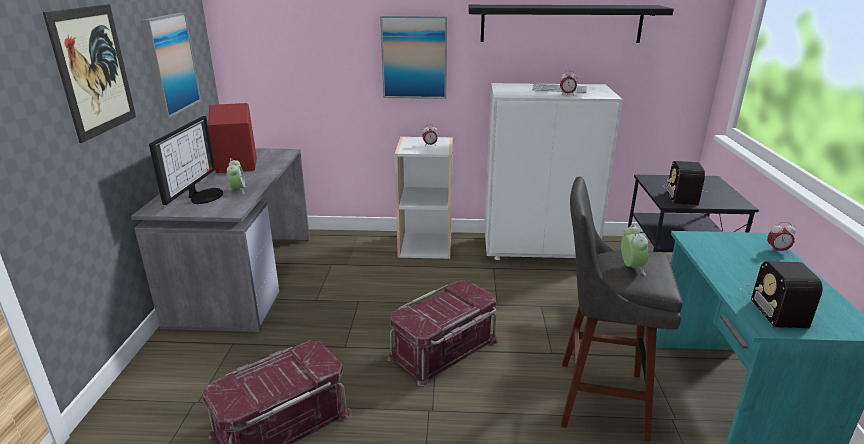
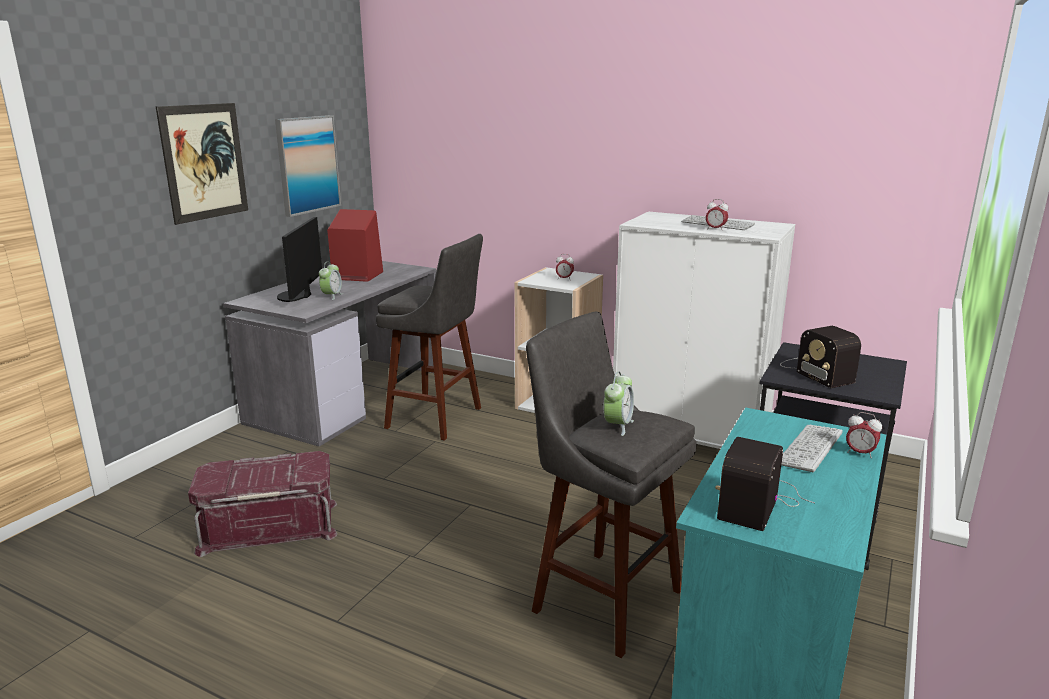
camera: 25 degrees right, 5 degrees down
(203, 195) = (297, 296): monitor -> monitor turned 150 degrees clockwise
(343, 280) = (437, 419): none -> grey stool
(414, 57) = (565, 175): picture -> none
(445, 349) = (479, 506): red storage box -> none
(561, 23) = (739, 142): black shelf -> none
(682, 193) = (815, 371): radio -> radio turned 60 degrees counterclockwise
(748, 254) = (809, 449): none -> keyboard

